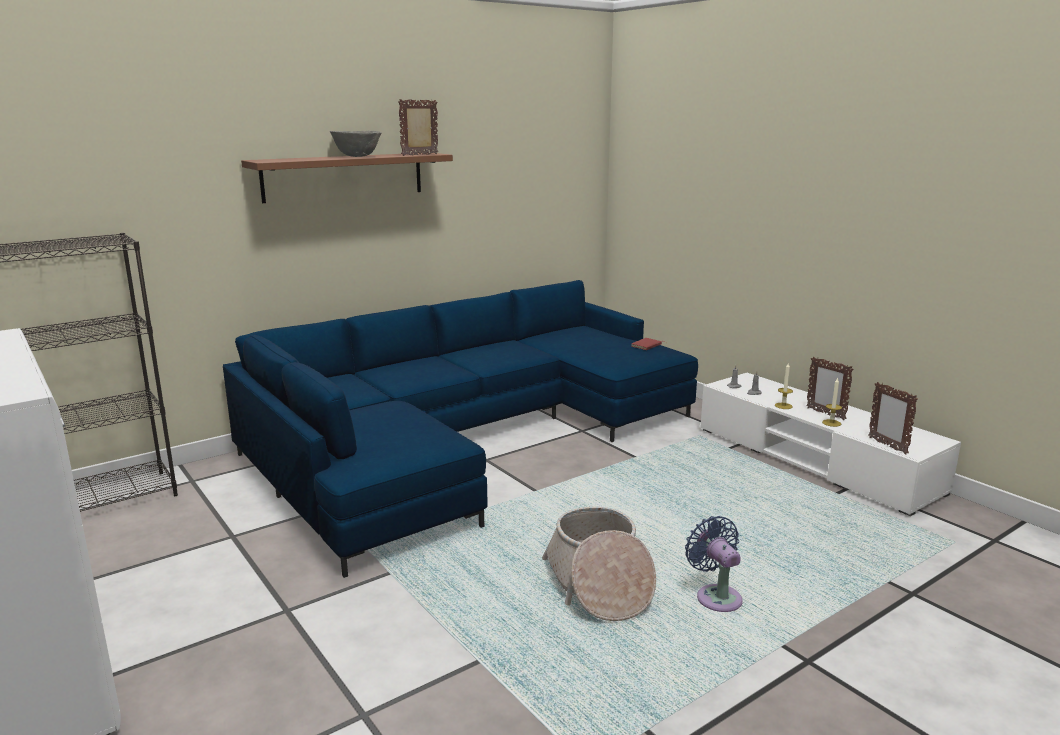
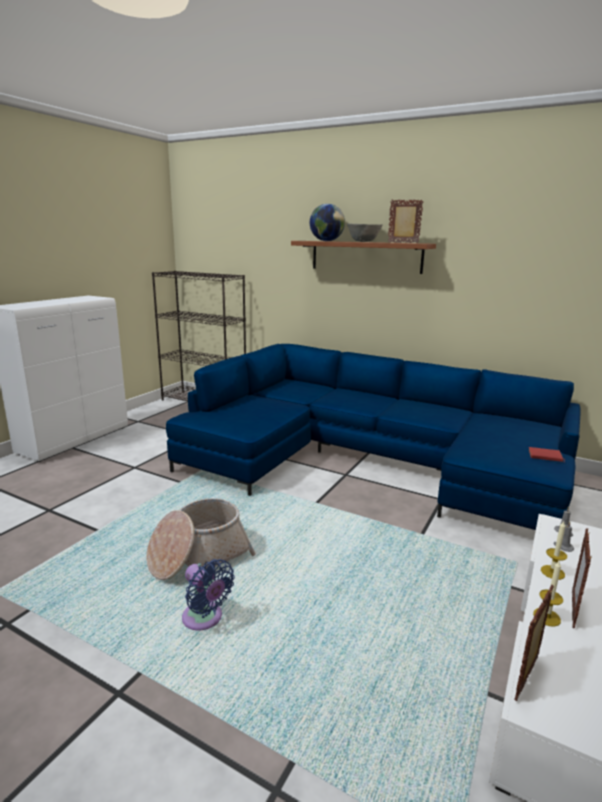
camera: 65 degrees right, 0 degrees up
(303, 159) = (326, 241): none -> globe
(716, 596) = (205, 619): blue fan -> blue fan turned 90 degrees clockwise

